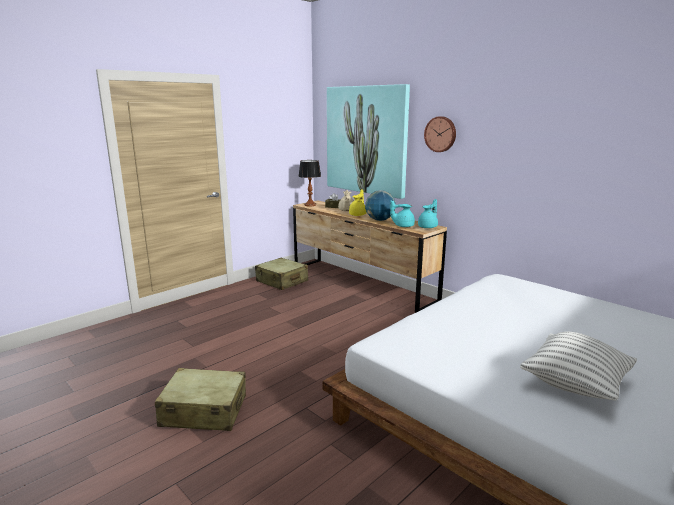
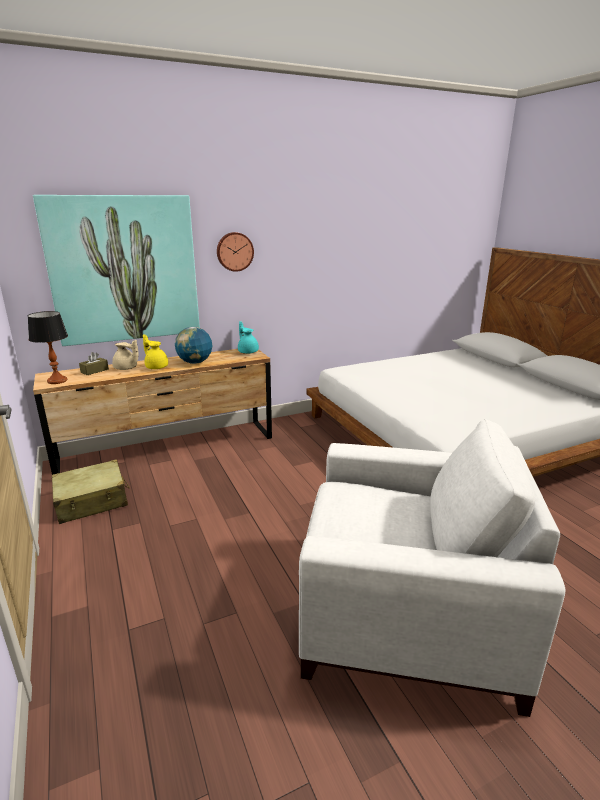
camera: 70 degrees left, 5 degrees up
(204, 411) = (404, 611): beige suitcase -> white armchair
(403, 226) = (231, 358): turquoise teapot -> none
(575, 384) = (512, 395): pillow -> none

